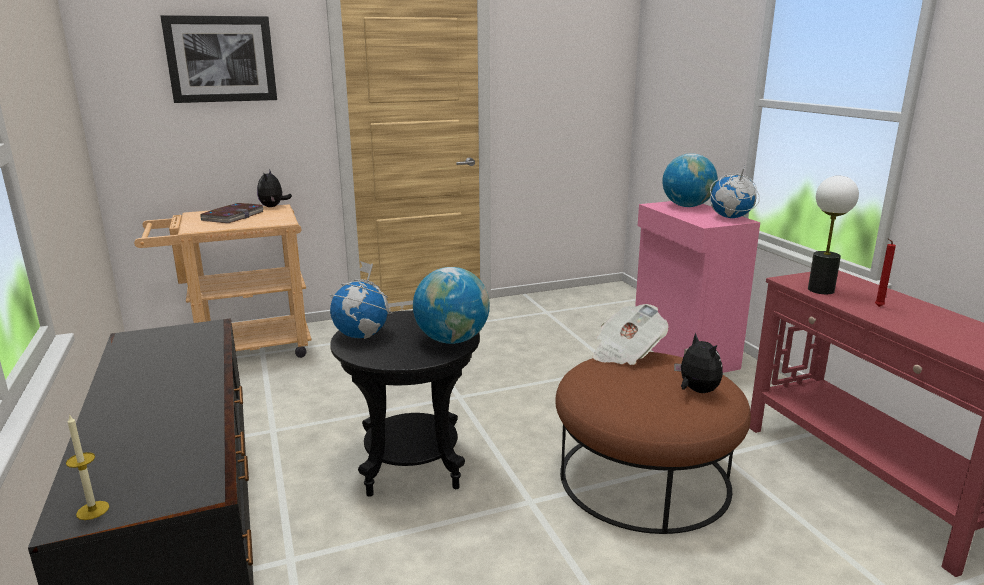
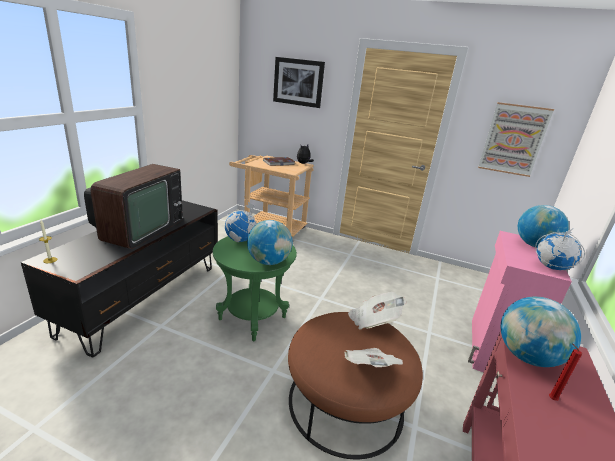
camera: 40 degrees right, 5 degrees up
(159, 396) = (139, 229): none -> television
(412, 467) = (252, 318): black side table -> green side table
(570, 95) = (513, 139): none -> picture
(696, 391) = (369, 368): plush toy -> newspaper
(821, 290) = (526, 356): table lamp -> globe

